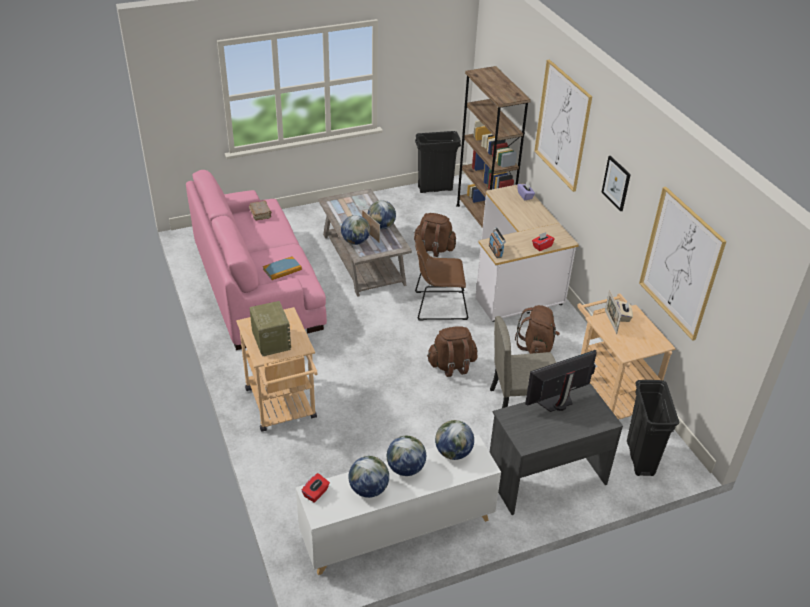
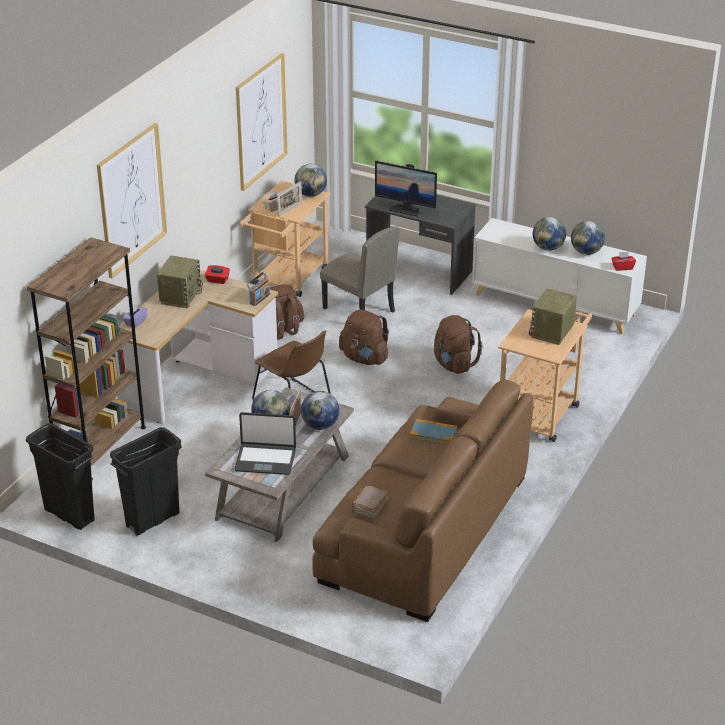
camera: 130 degrees left, 5 degrees down
(257, 285) = (424, 528): pink sofa -> brown sofa
(353, 209) = (265, 460): none -> laptop
(433, 249) = (202, 452): brown backpack -> brown backpack (453, 365)
(453, 453) = (506, 238): globe -> globe (311, 194)
(538, 224) = (180, 296): none -> radio
(616, 183) = (198, 154): picture -> none
(640, 458) = (342, 246): black trash can -> black trash can (153, 519)

